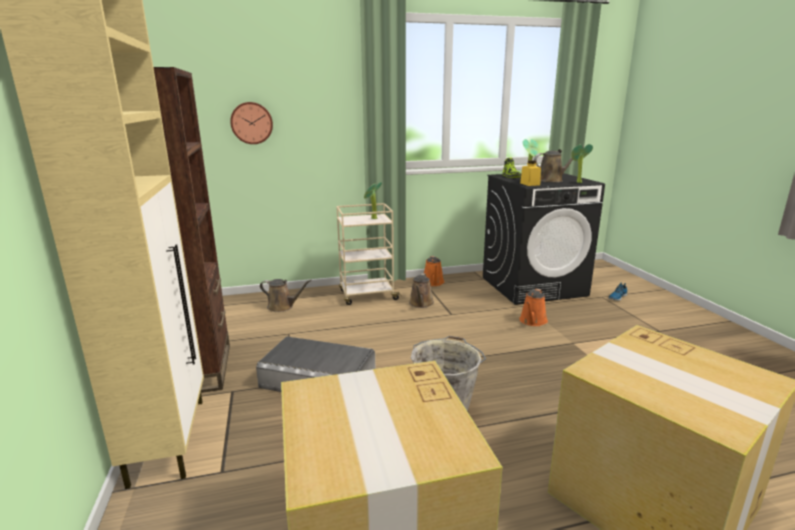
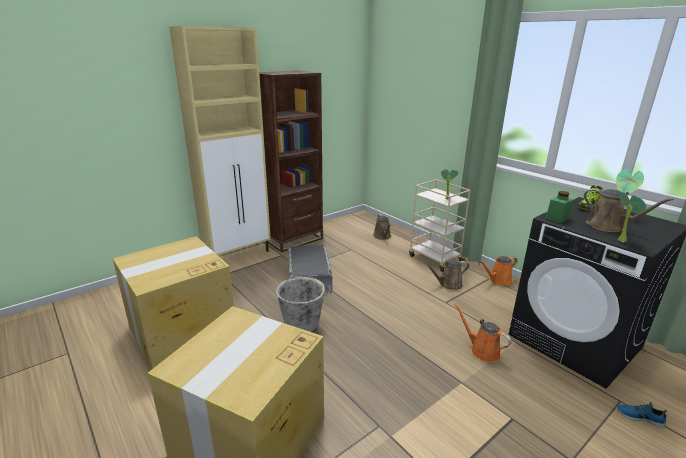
camera: 65 degrees right, 5 degrees up
(252, 123) = (408, 103): wall clock -> none
(530, 184) = (557, 218): yellow jar -> green jar
(532, 321) = (482, 350): orange watering can -> orange watering can turned 45 degrees clockwise

